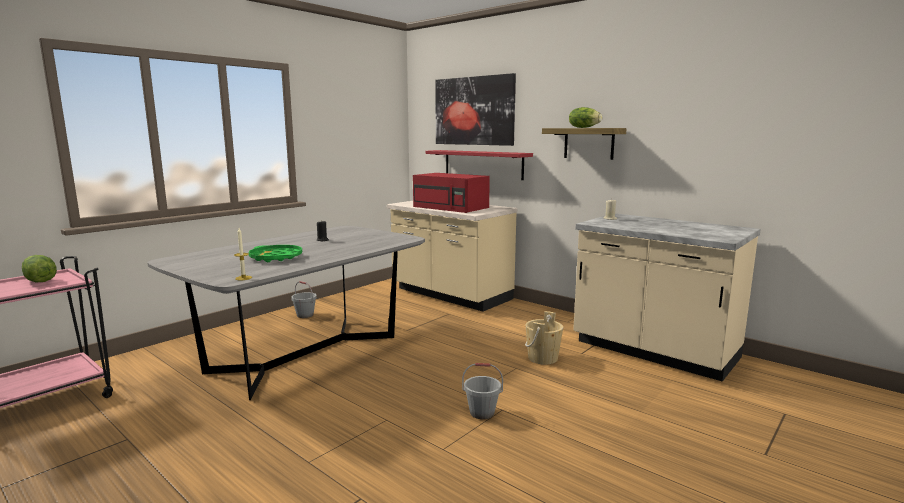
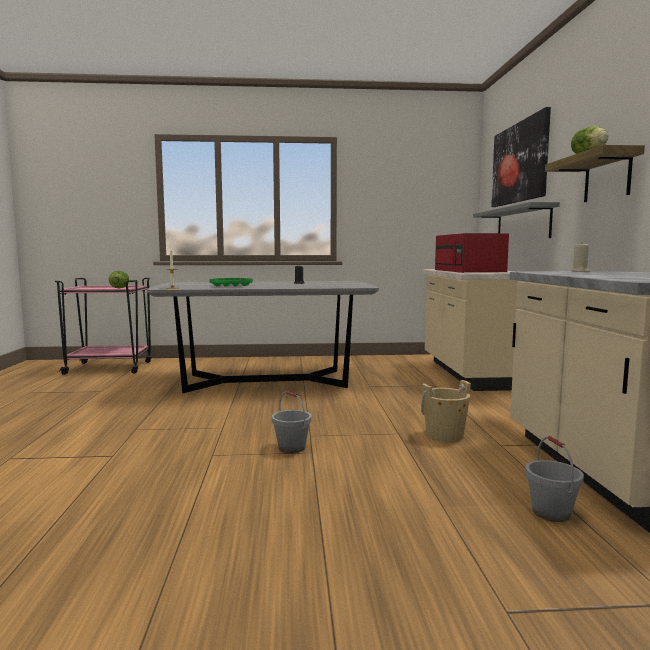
camera: 45 degrees right, 5 degrees down
(305, 315) = (319, 362): grey bucket -> grey bucket (551, 513)
(483, 164) = (522, 224): red shelf -> grey shelf

